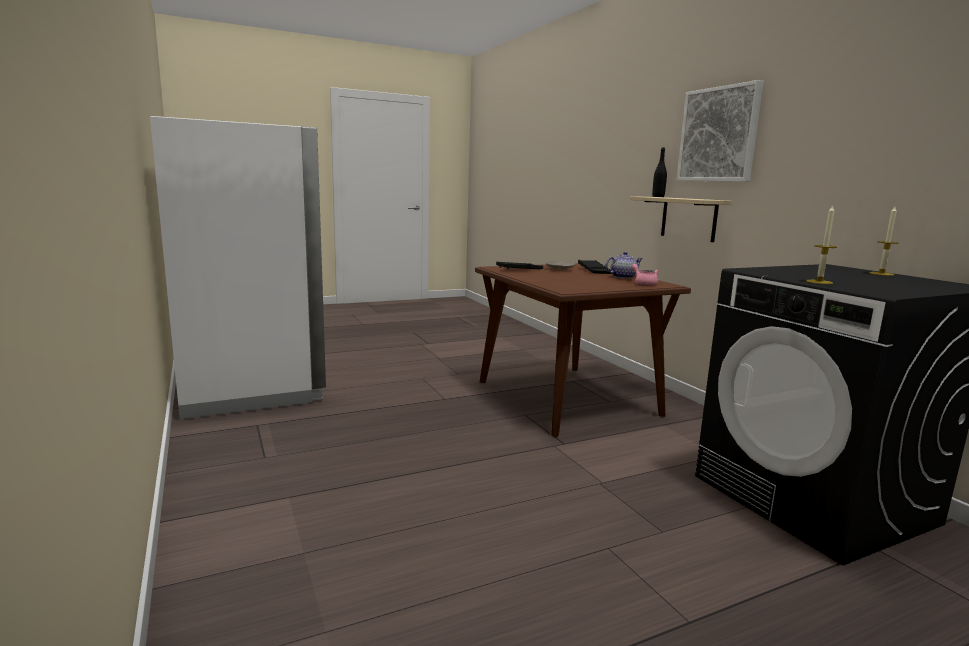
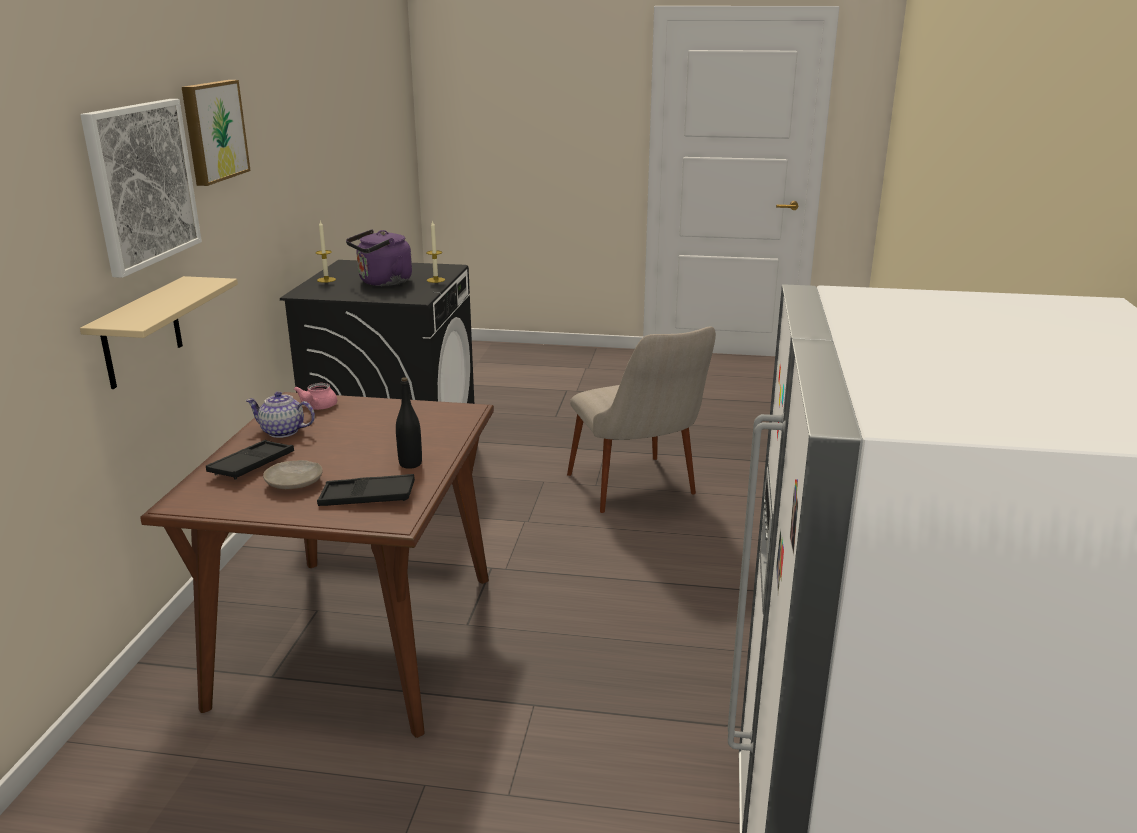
camera: 145 degrees left, 10 degrees up
(548, 554) = (640, 493): none -> beige chair
(658, 196) = (113, 319): black bottle -> black bottle (410, 464)
(806, 104) = (212, 131): none -> picture
(838, 276) = (382, 282): none -> purple kettle

